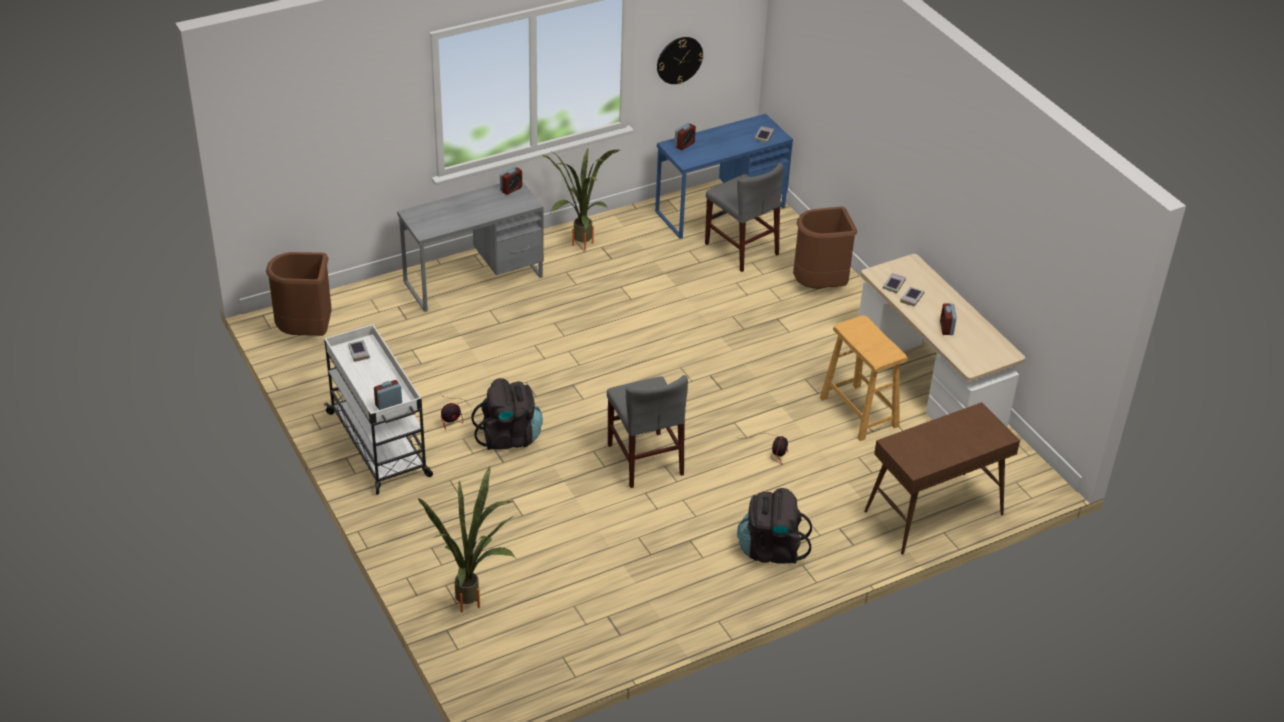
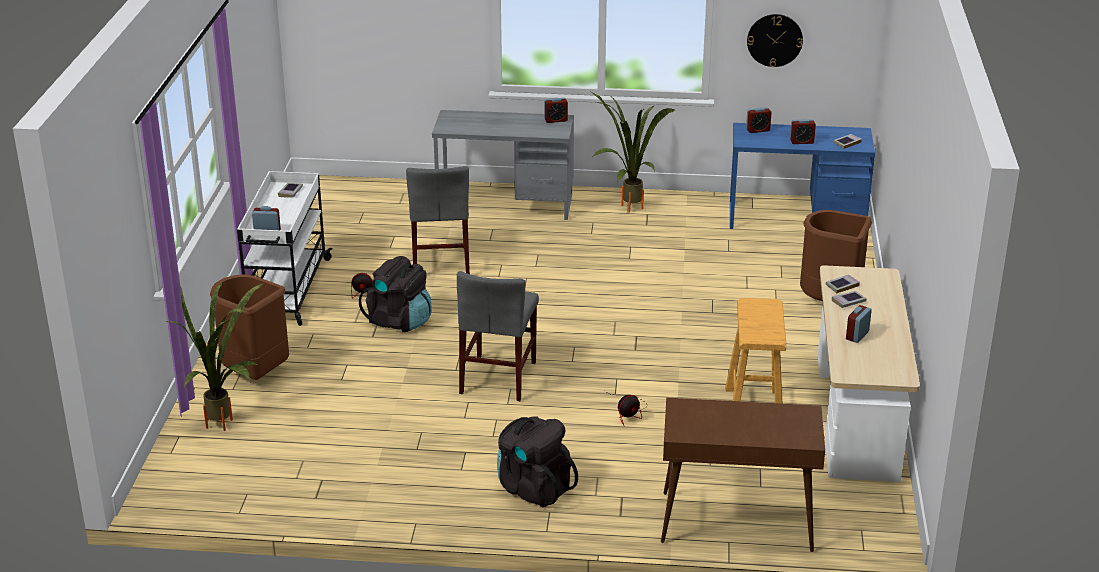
camera: 35 degrees right, 10 degrees down
(306, 332) = (325, 199): brown trash can -> brown trash can (254, 374)
(729, 146) = (801, 142): none -> alarm clock
(741, 249) = (782, 252): grey chair -> grey chair (440, 263)

